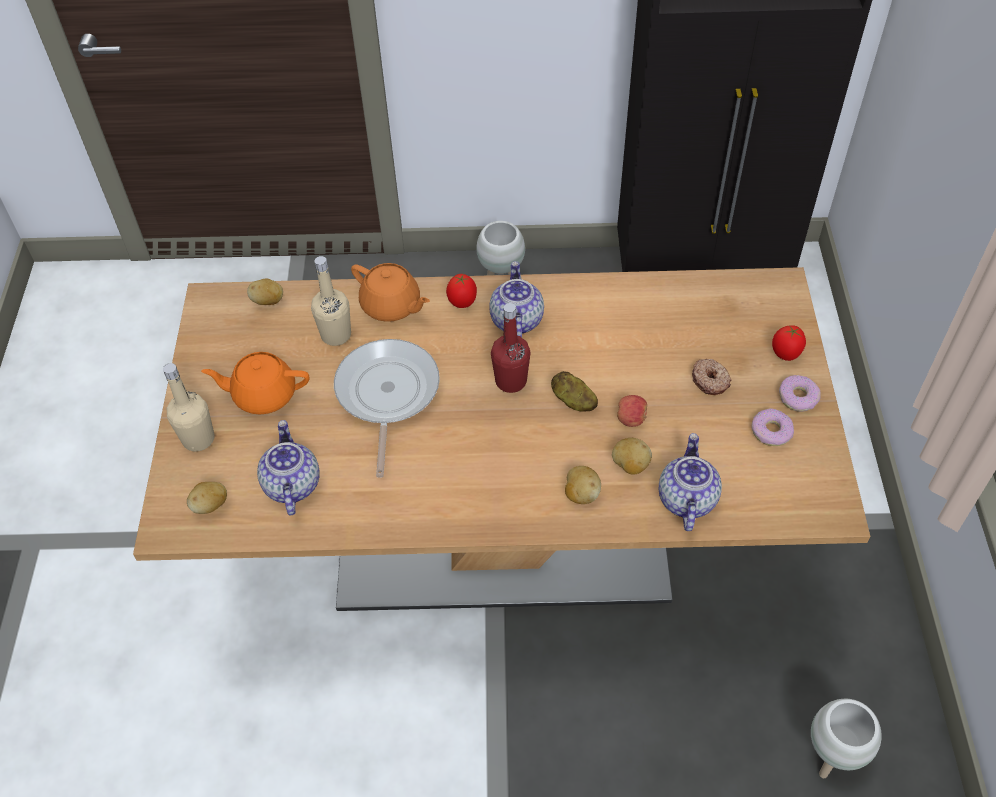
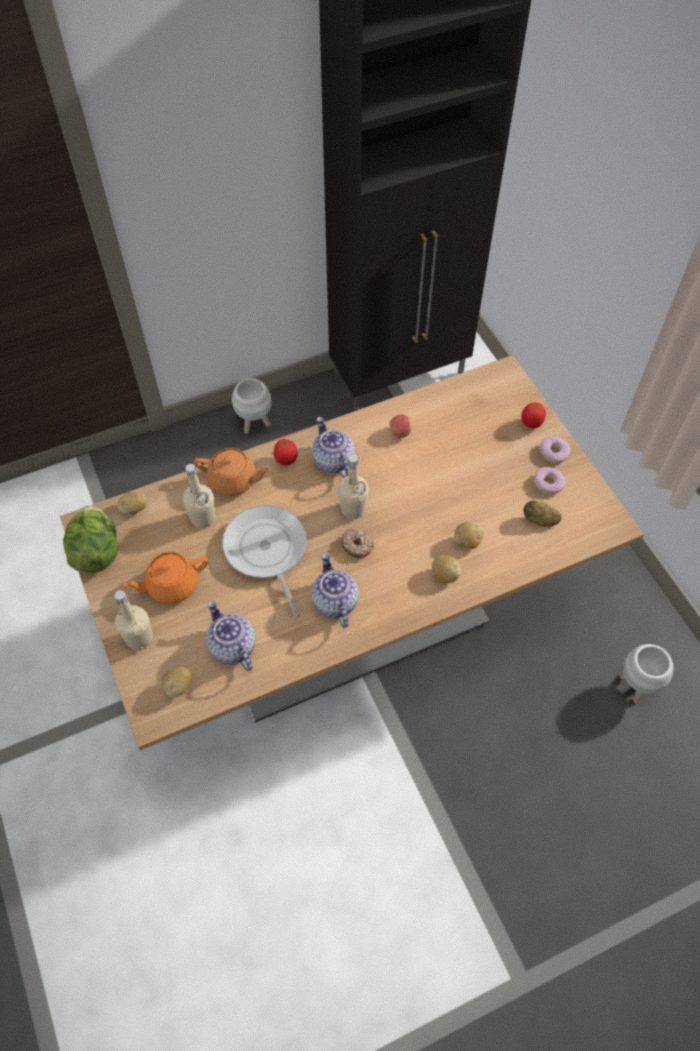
camera: 25 degrees left, 5 degrees up
(204, 333) = (96, 552): none -> lettuce
(511, 381) = (353, 509): red bottle -> beige bottle
(573, 401) = (404, 508): potato -> potato (540, 520)
(631, 419) = (451, 508): apple -> apple (400, 432)
(686, 499) = (516, 552): teapot -> teapot (334, 601)
(710, 380) = (490, 460): donut -> donut (357, 546)

